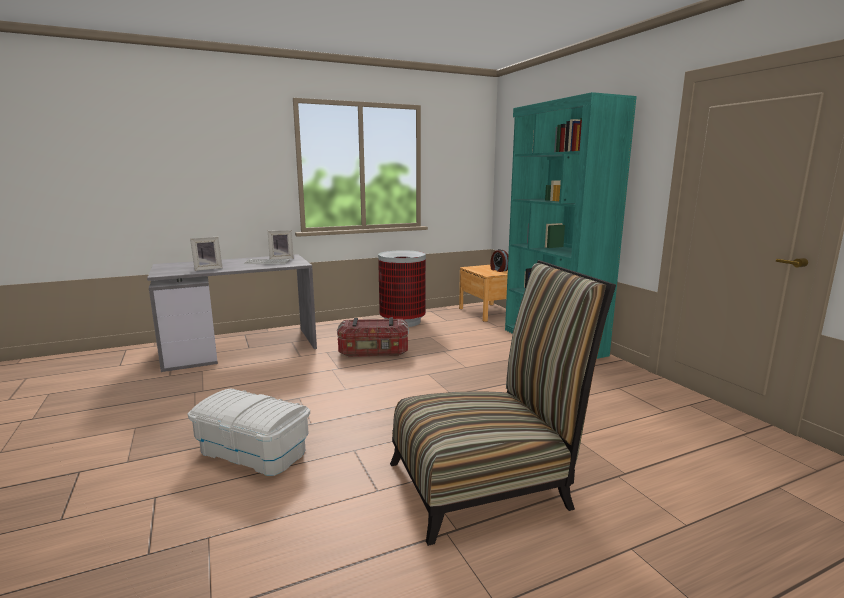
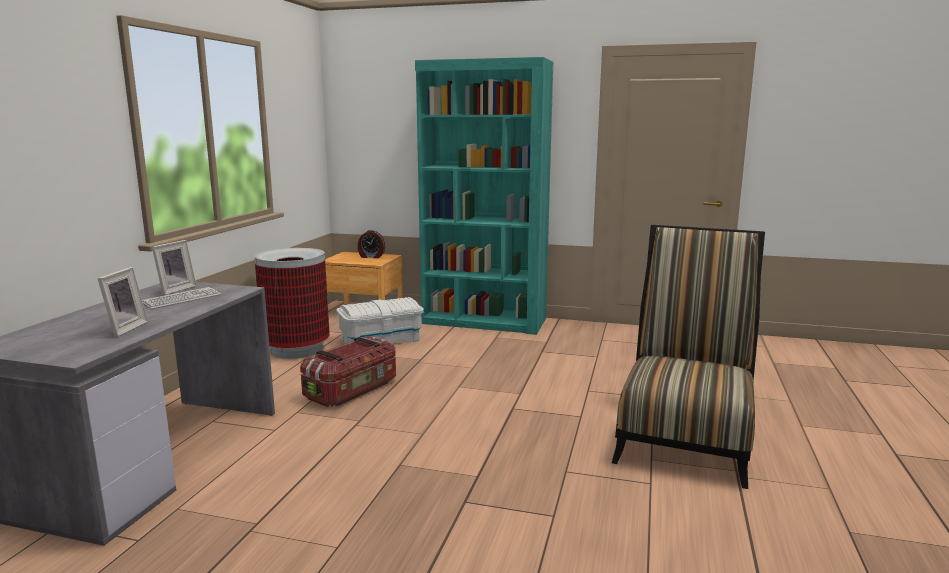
camera: 50 degrees left, 0 degrees up
(253, 451) = (496, 526): white storage box -> white storage box (381, 340)

